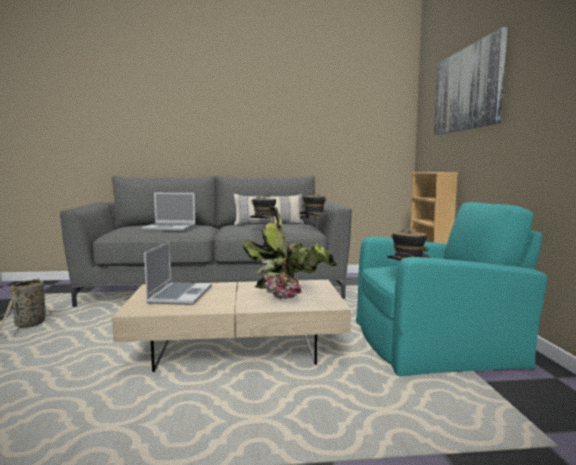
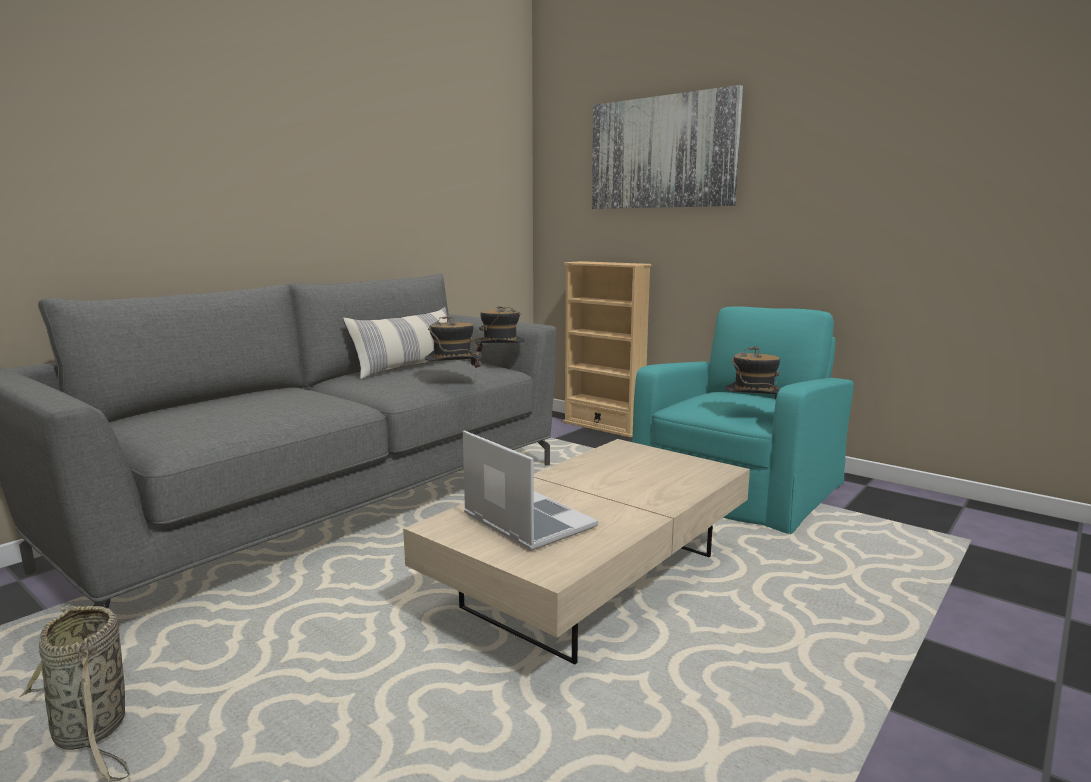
camera: 45 degrees left, 5 degrees up
(170, 228) = (271, 406): laptop -> none
(291, 296) = (655, 473): potted plant -> none

